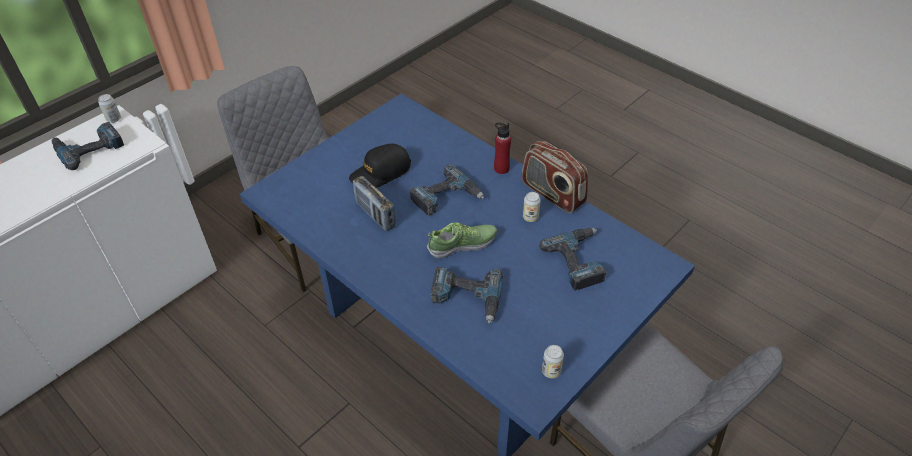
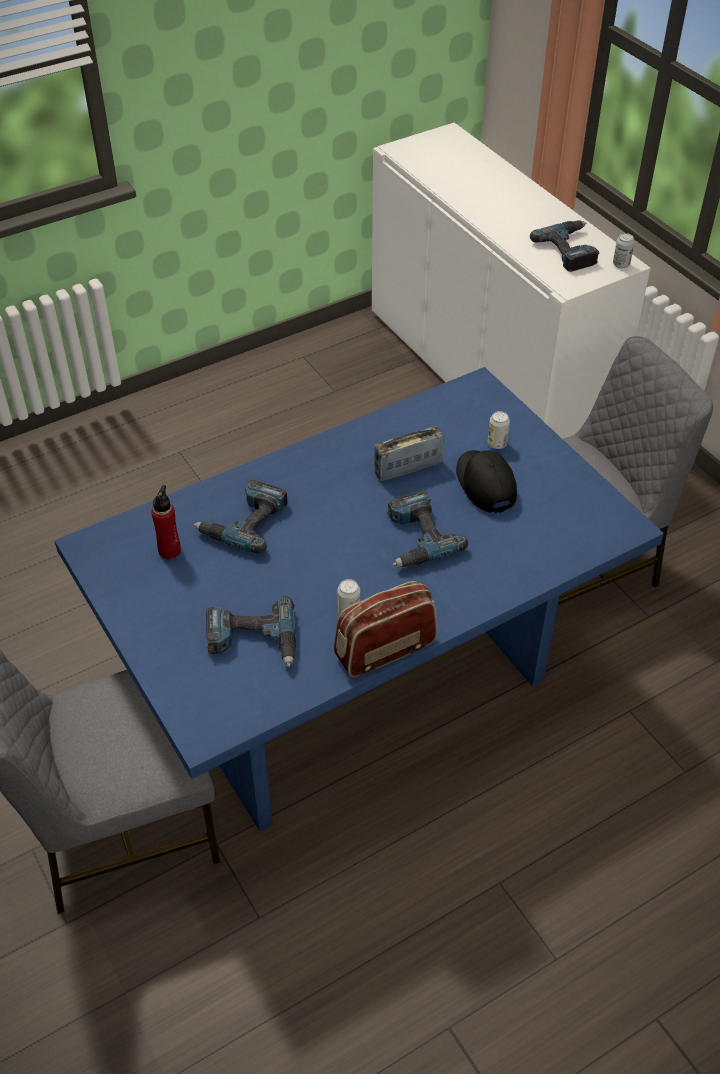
camera: 105 degrees right, 0 degrees up
(462, 245) = (327, 535): shoe -> none
(501, 168) = (456, 607): red bottle -> red bottle (169, 551)
(551, 371) = (114, 567): can -> can (497, 444)

